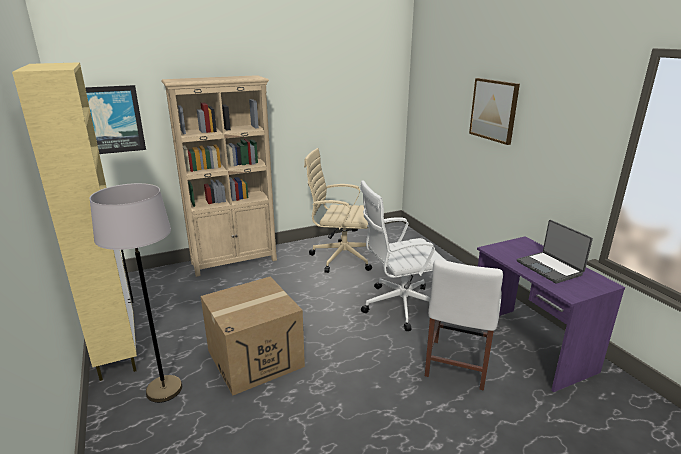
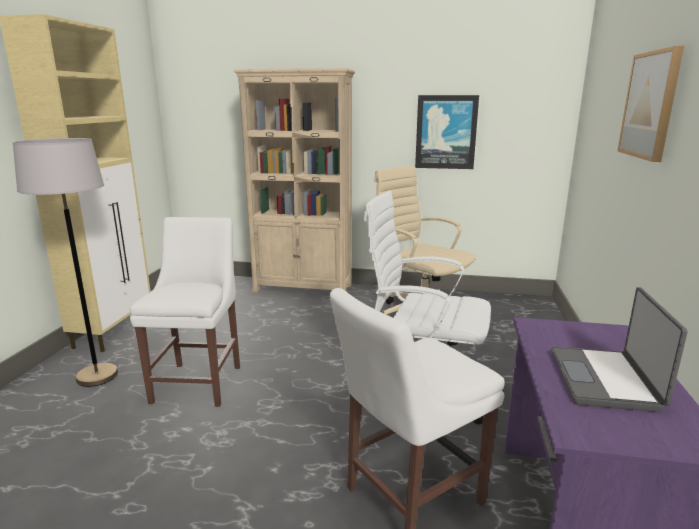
camera: 35 degrees right, 5 degrees down
(111, 120) = (204, 112): picture -> picture (446, 132)
(255, 358) = (199, 381): cardboard box -> white chair

